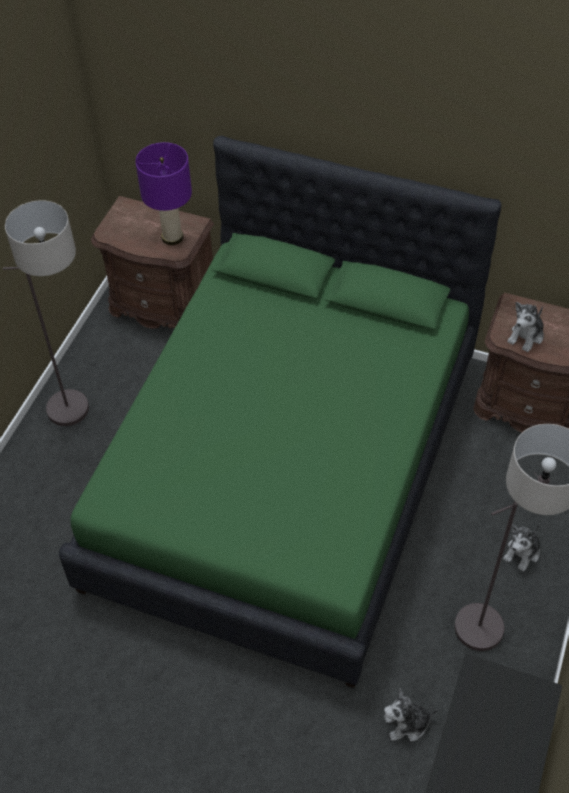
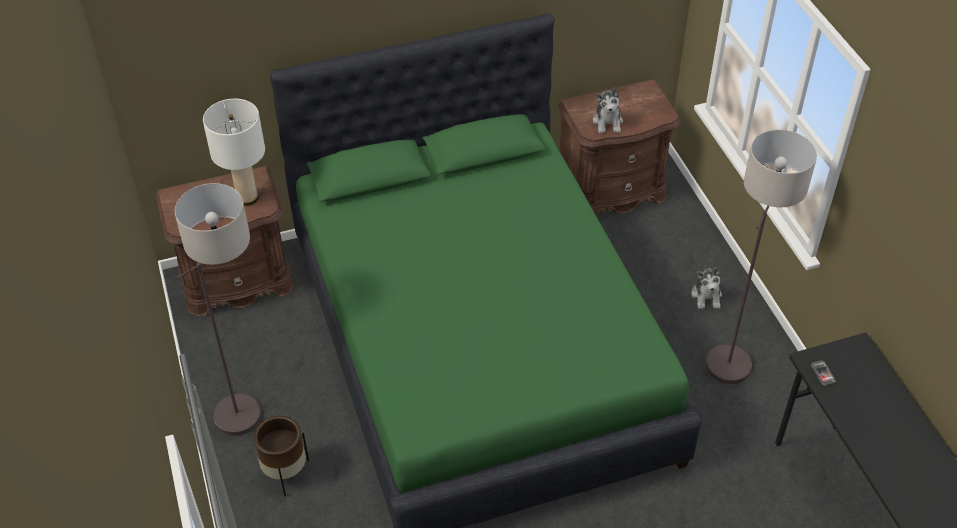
camera: 40 degrees left, 5 degrees down
(58, 474) = (285, 473): none -> brown planter
(172, 237) = (247, 198): purple table lamp -> white table lamp
(407, 724) = (745, 464): plush toy -> none
(477, 693) = (823, 373): none -> phone

